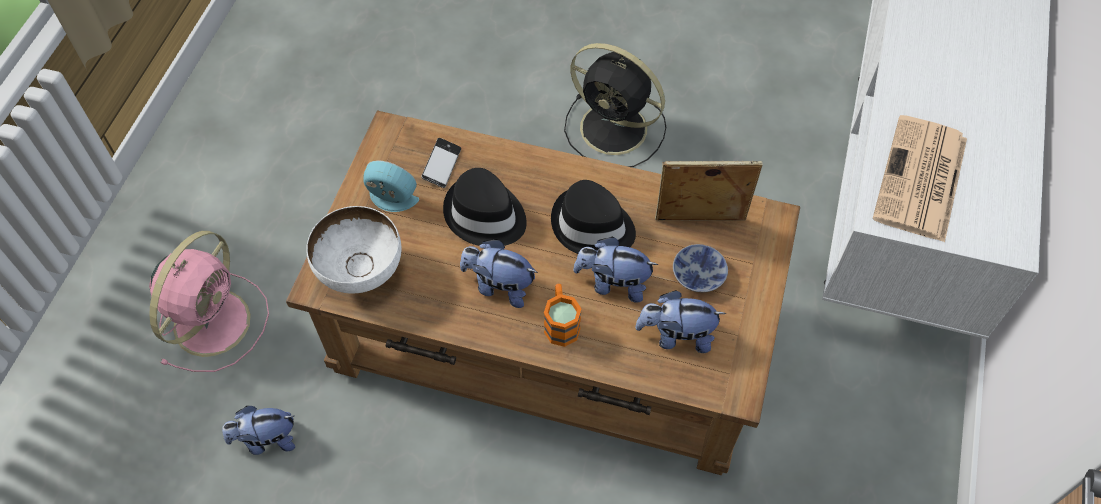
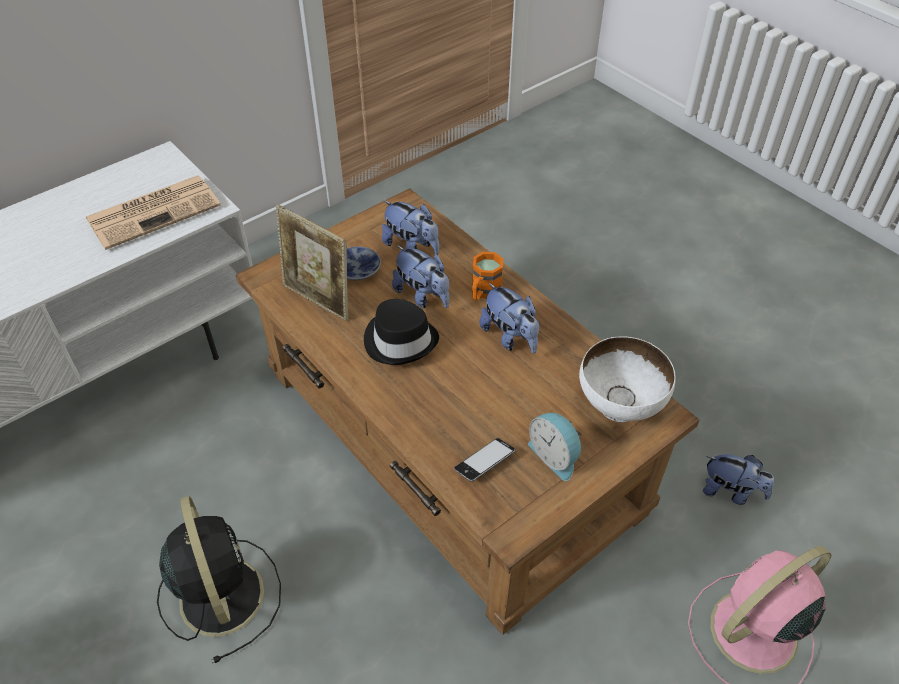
camera: 145 degrees left, 10 degrees down
(485, 215) = (479, 395): black hat -> none

